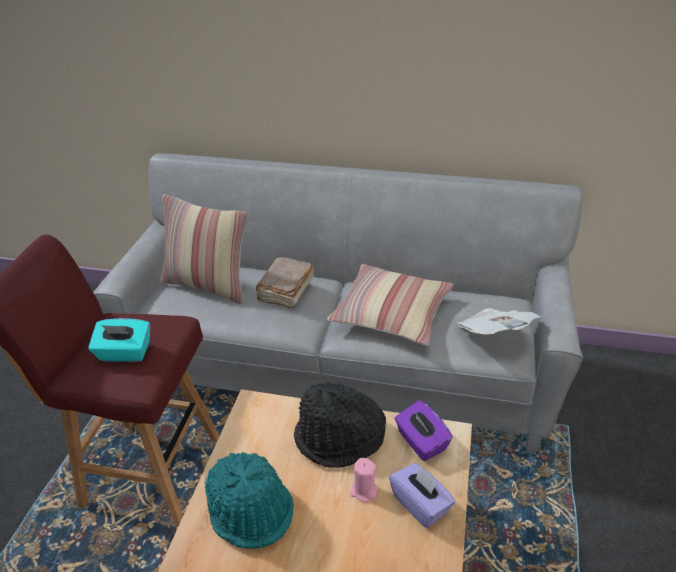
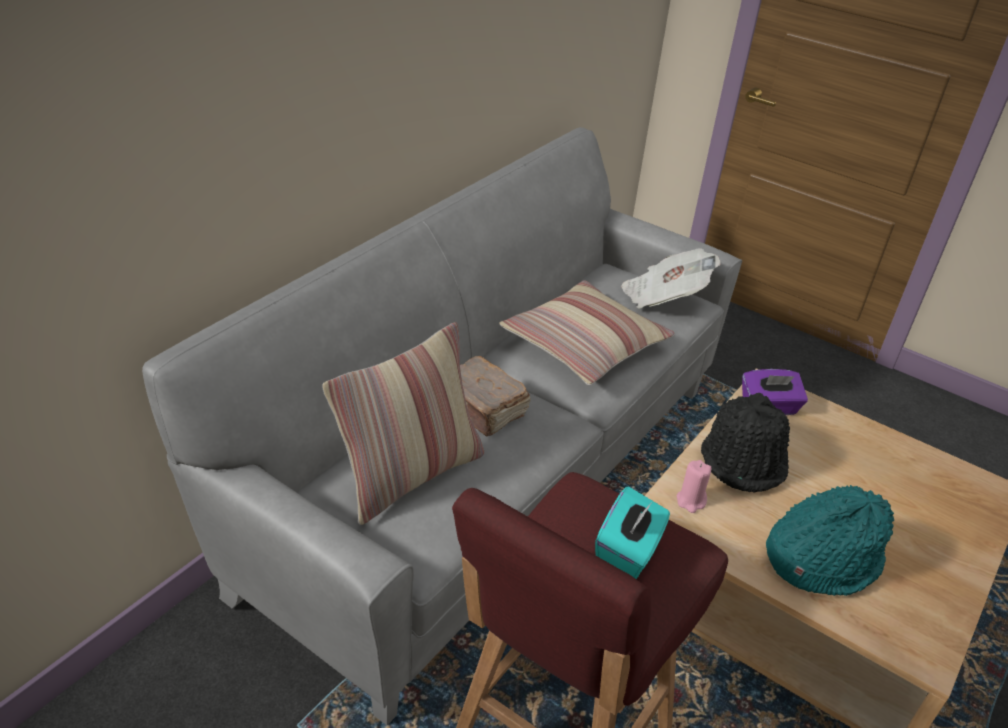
camera: 70 degrees left, 0 degrees up
(364, 491) = (819, 467): pink candle -> pink candle (691, 501)
(420, 504) = (845, 436): purple tissue box -> none

